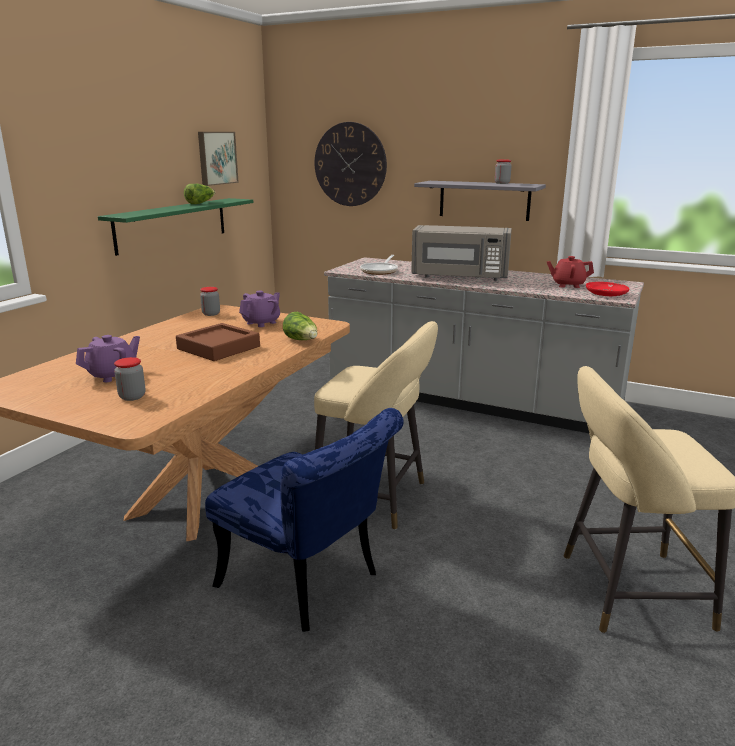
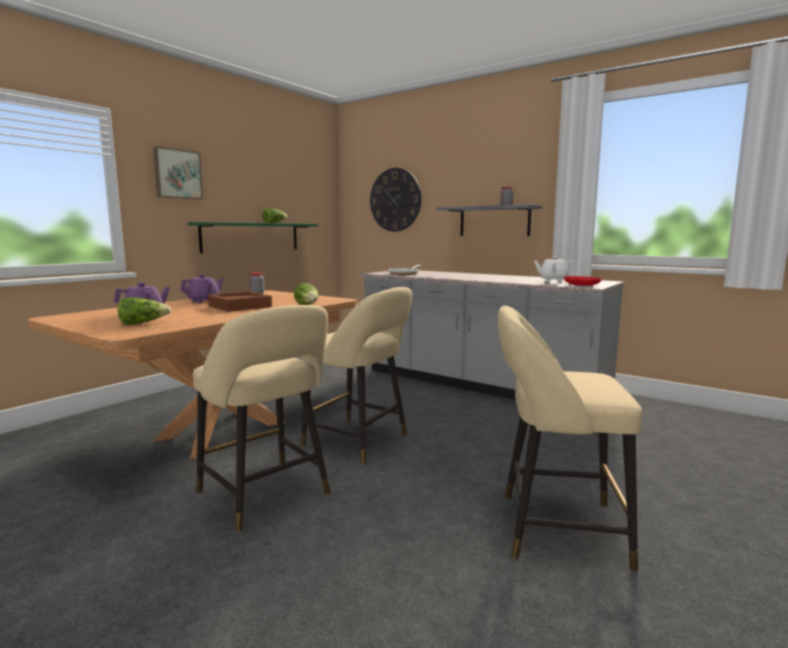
camera: 10 degrees right, 10 degrees down
(132, 397) = (143, 323): jar -> lettuce
(216, 158) = (293, 193): picture -> picture (177, 174)
(262, 323) = (289, 298): purple teapot -> purple teapot (203, 301)
(309, 584) = (267, 496): blue chair -> beige stool
(459, 276) = (465, 276): grey microwave -> none
(568, 285) = (553, 281): red teapot -> white teapot

